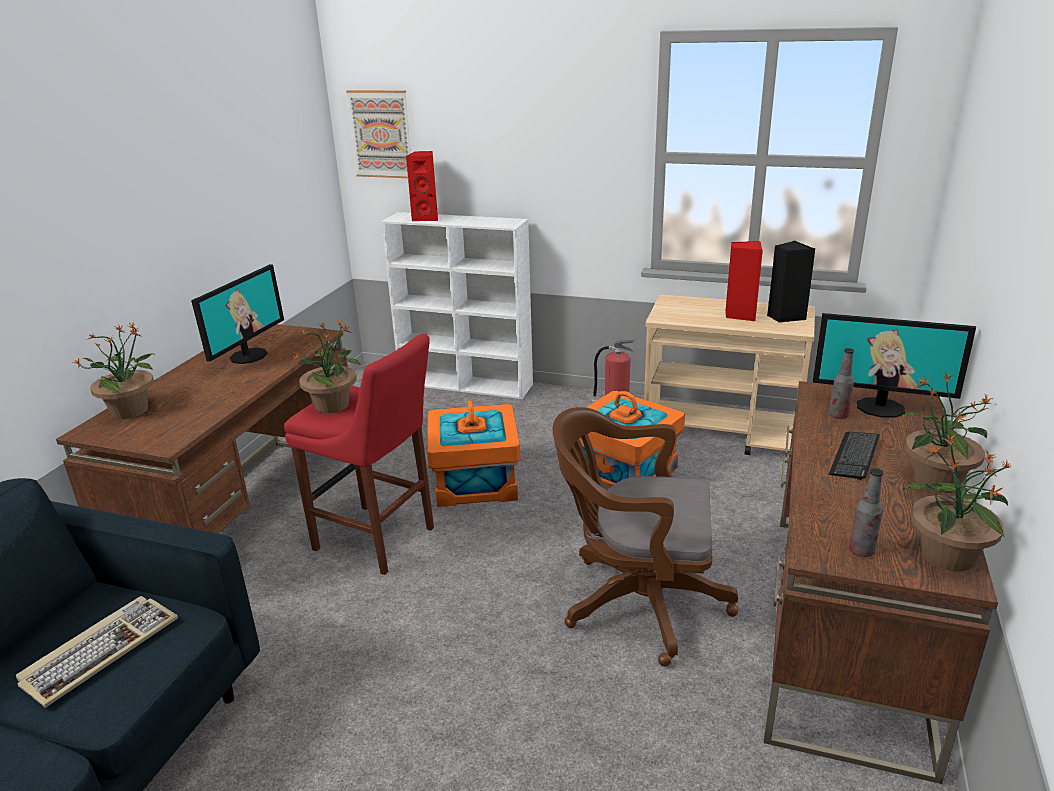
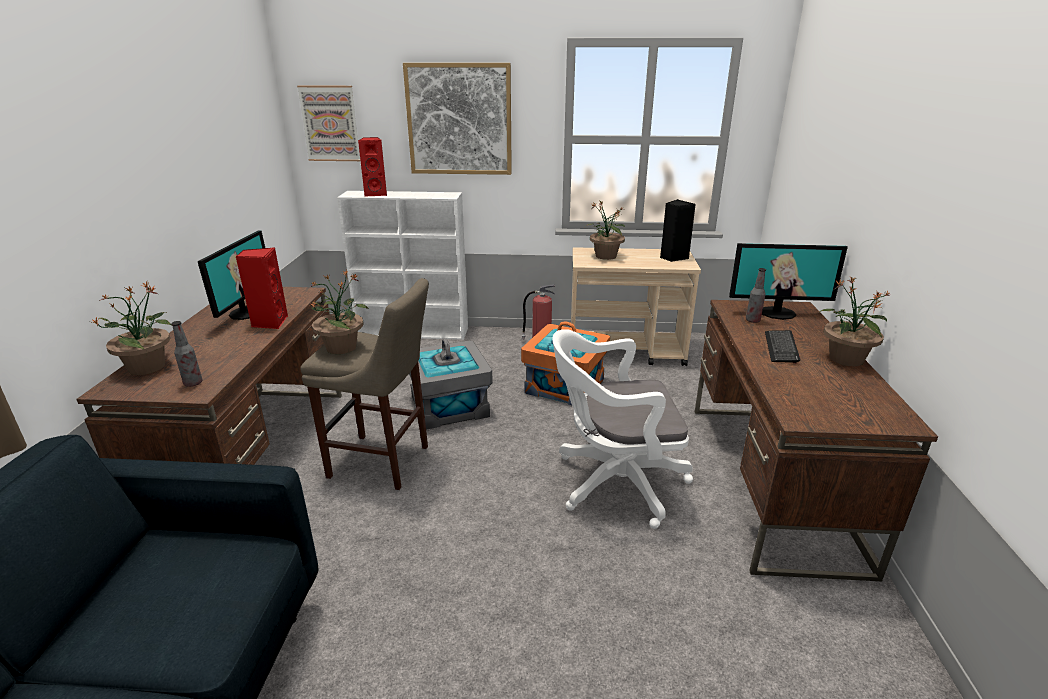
camera: 15 degrees left, 0 degrees up
(101, 651) = (180, 593): keyboard -> none
(378, 540) = (383, 462): red stool -> beige stool
(475, 482) = (449, 406): orange storage box -> grey storage box
(527, 131) = (459, 120): none -> picture
(636, 602) = (613, 483): brown office chair -> white office chair
(740, 315) = (640, 258): red speaker -> red speaker (269, 322)
(861, 551) = (827, 412): bottle -> bottle (193, 383)
(946, 557) = (885, 409): potted plant -> potted plant (605, 256)

